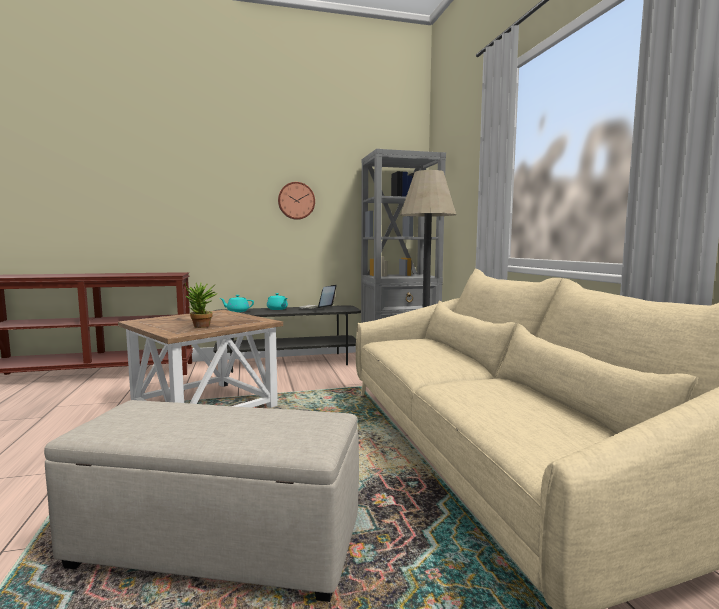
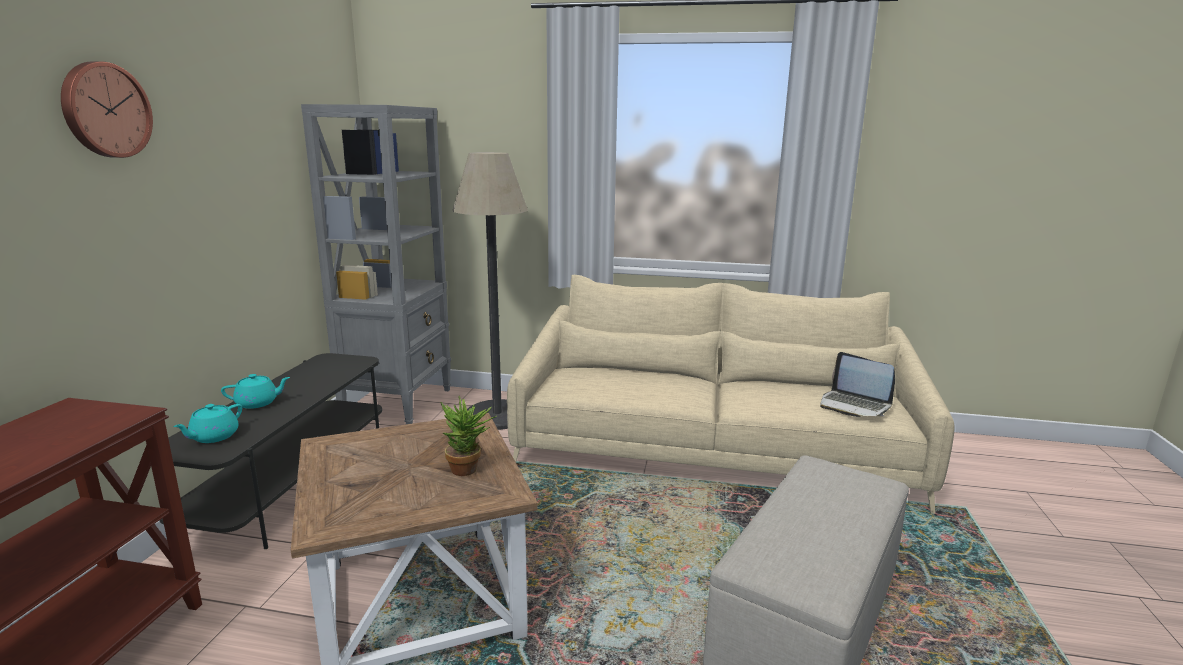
camera: 65 degrees left, 10 degrees up
(296, 201) = (225, 189): wall clock -> wall clock (104, 110)
(316, 308) = (309, 377): laptop -> laptop (854, 405)

